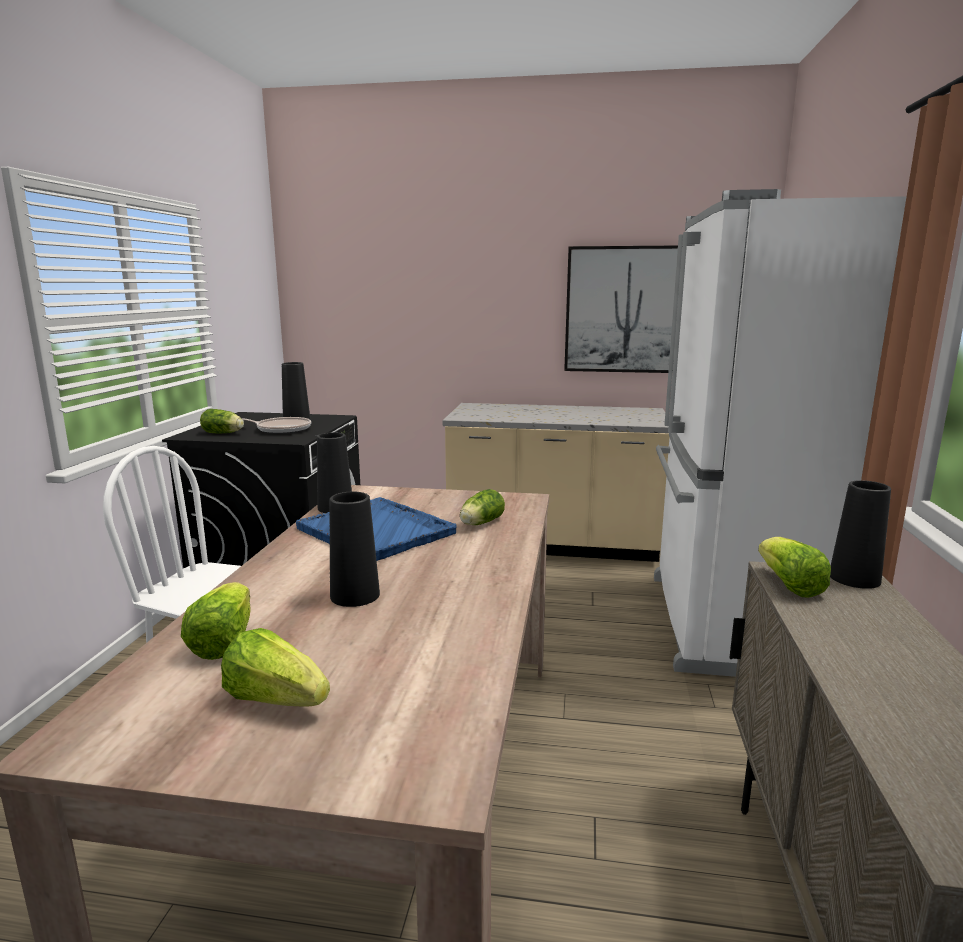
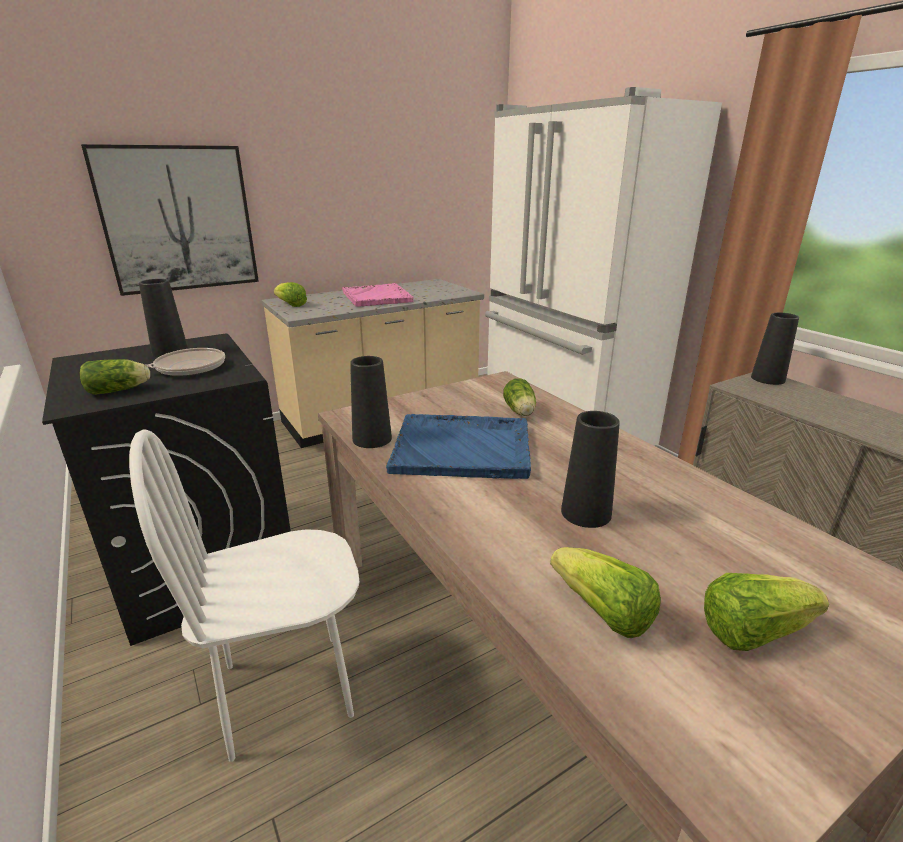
camera: 40 degrees left, 10 degrees up
(557, 414) = (377, 297): none -> pink tray
(627, 310) = (404, 191): picture -> picture (178, 220)
(789, 585) = (758, 394): lettuce -> lettuce (290, 305)

